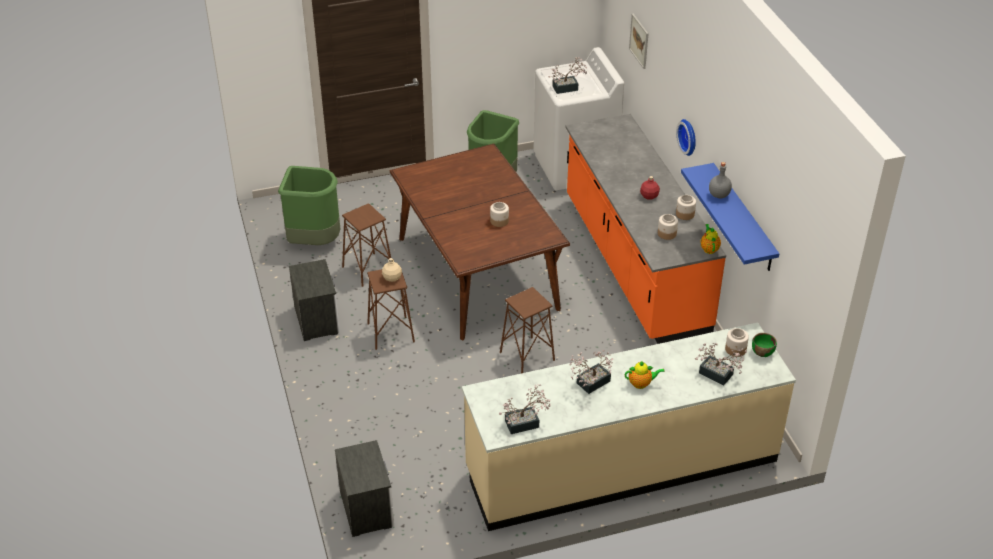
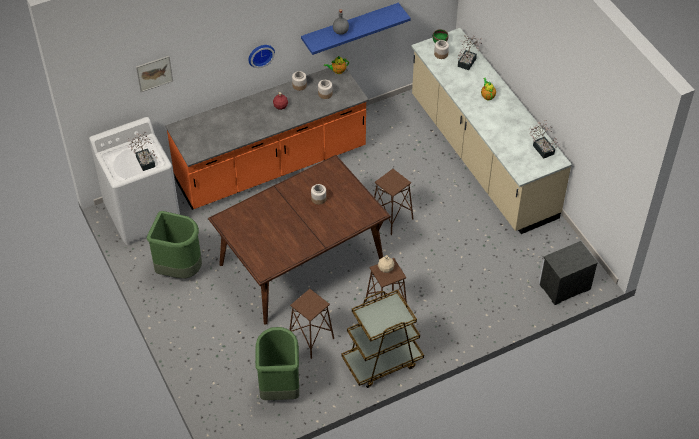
camera: 100 degrees left, 10 degrees up
(317, 319) = (382, 361): nightstand -> brown cart
(590, 383) = (495, 120): potted plant -> none

